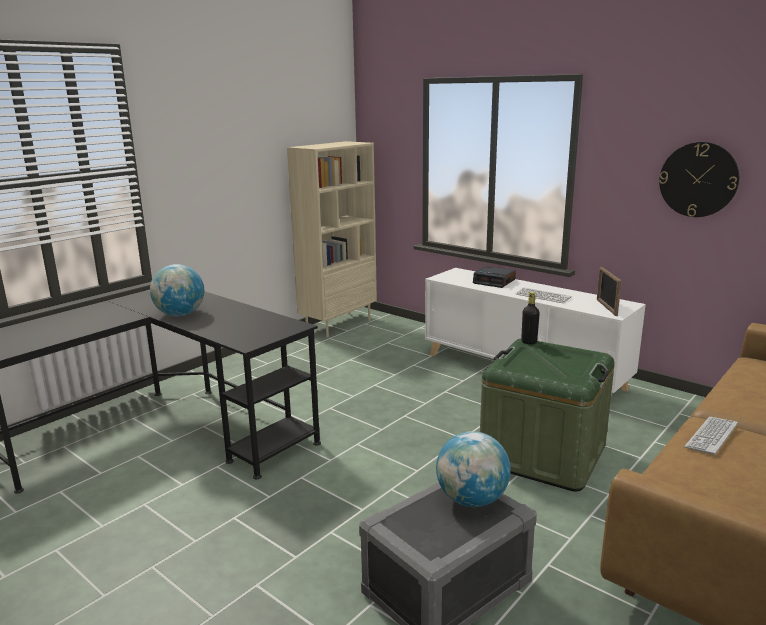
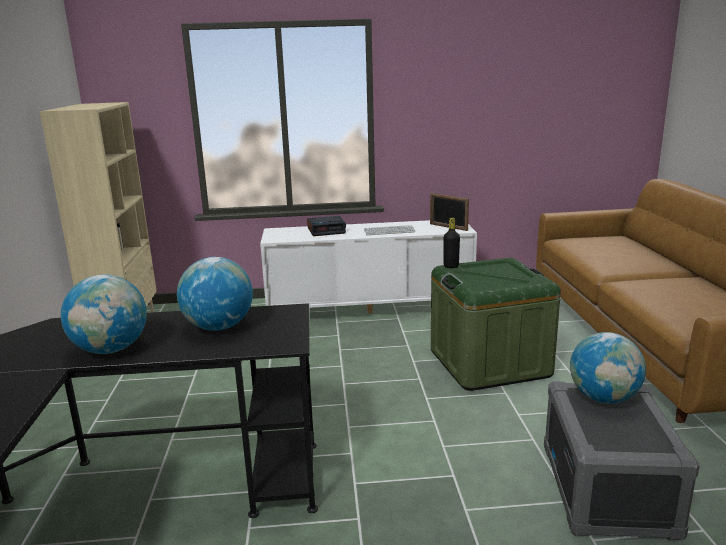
camera: 45 degrees left, 0 degrees up
(243, 321) = (219, 327): none -> globe
(698, 179) = (482, 107): wall clock -> none
(711, 436) = (643, 288): keyboard -> none

